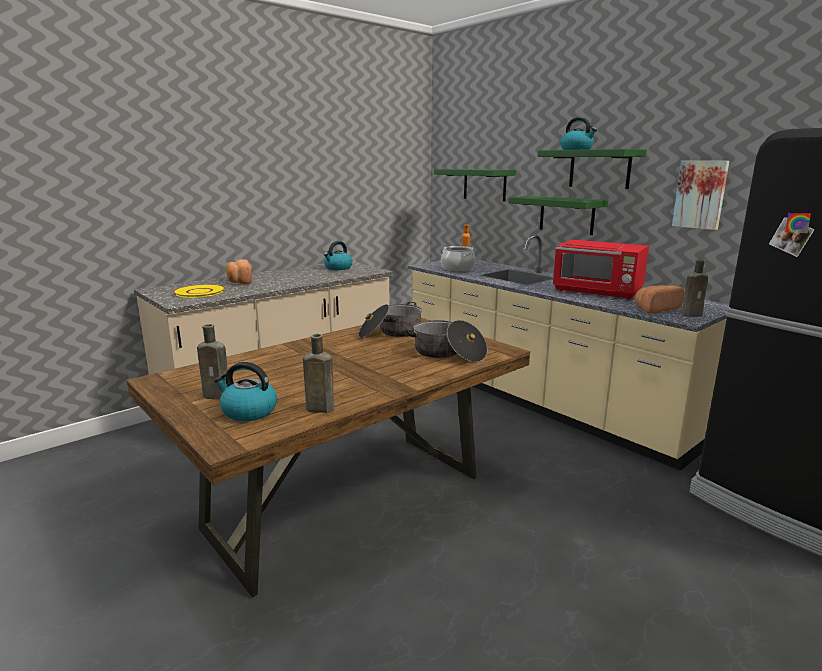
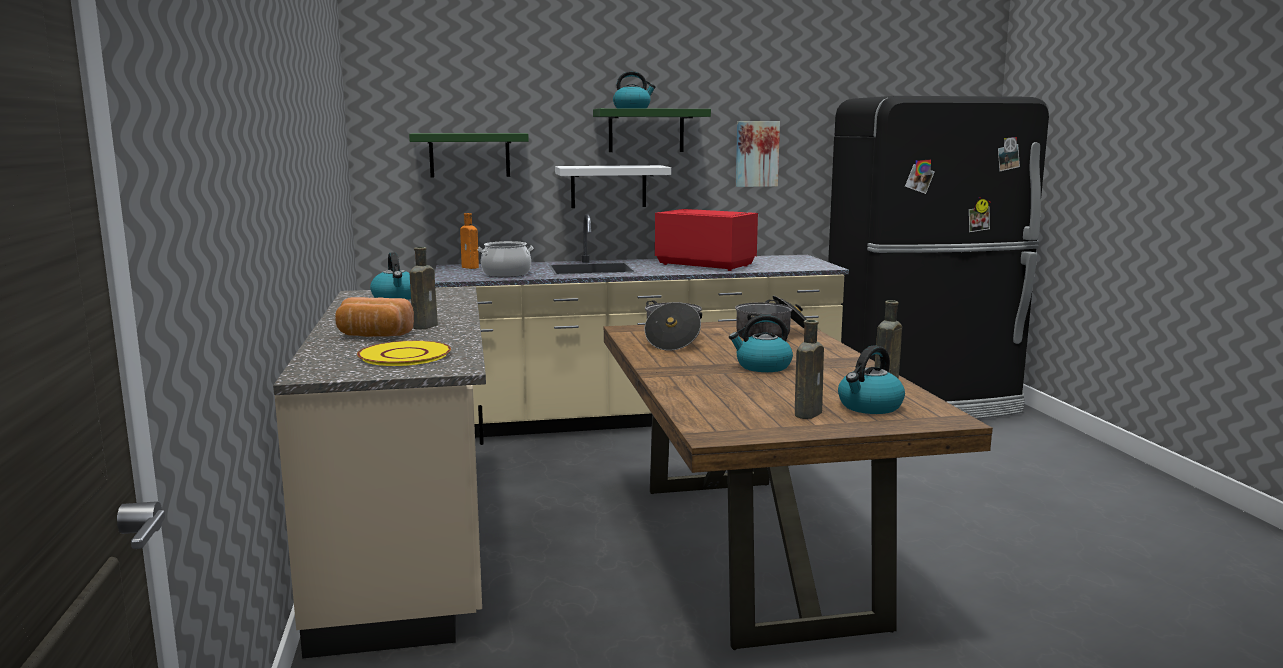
camera: 60 degrees left, 5 degrees down
(341, 365) = (762, 367): none -> kettle
(566, 215) = (608, 186): green shelf -> white shelf
(598, 292) = (705, 265): red microwave -> red microwave turned 120 degrees counterclockwise
(655, 309) = (785, 266): bread -> none
(693, 315) = (815, 264): brown bottle -> brown bottle (426, 326)

